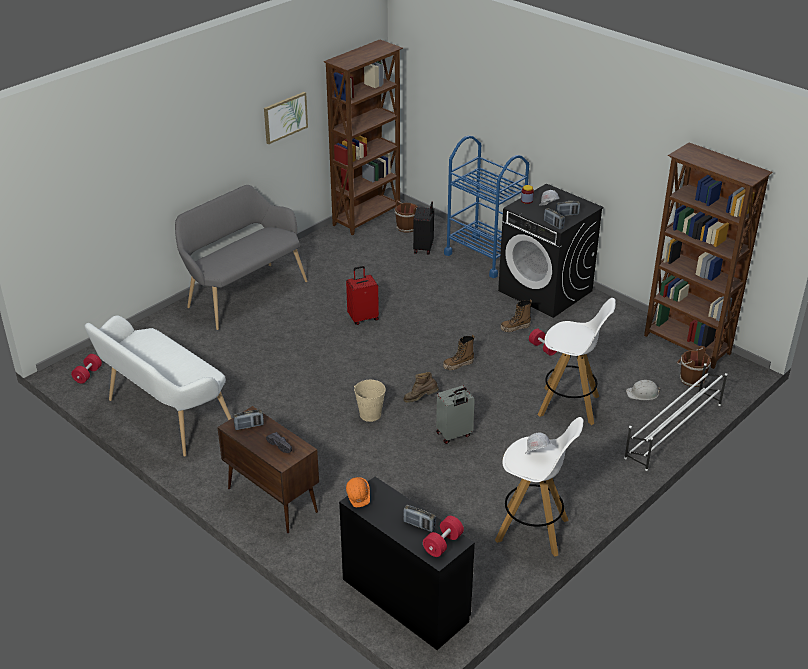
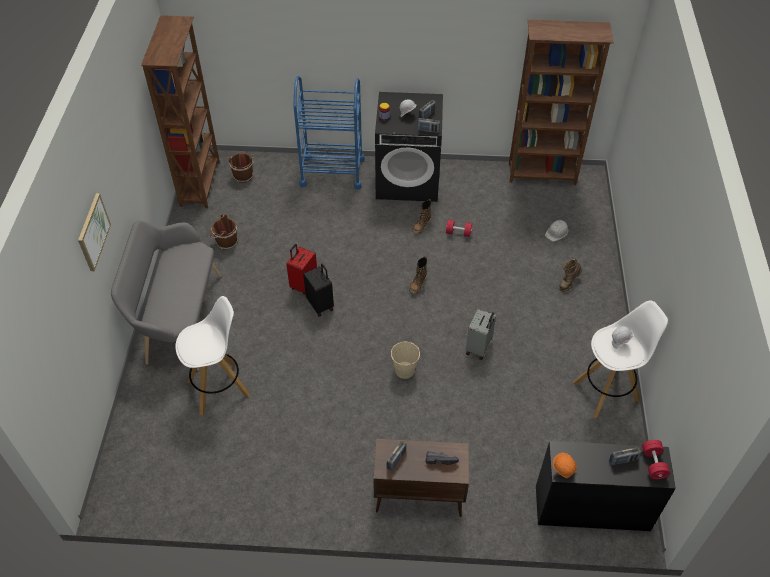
camera: 40 degrees left, 15 degrees up
(88, 375) = (134, 490): red dumbbell -> none
(164, 416) = (249, 483): white bench -> none
(285, 117) = (133, 138): picture -> picture (93, 232)
(420, 399) = (424, 332): brown boot -> brown boot (568, 282)
(424, 248) = (279, 189): black suitcase -> black suitcase (321, 305)
(569, 406) = (525, 272): white stool -> white stool (219, 388)
(673, 431) = (603, 252): white shoe rack -> none
(690, 379) = (572, 202): brown bucket -> brown bucket (226, 242)

